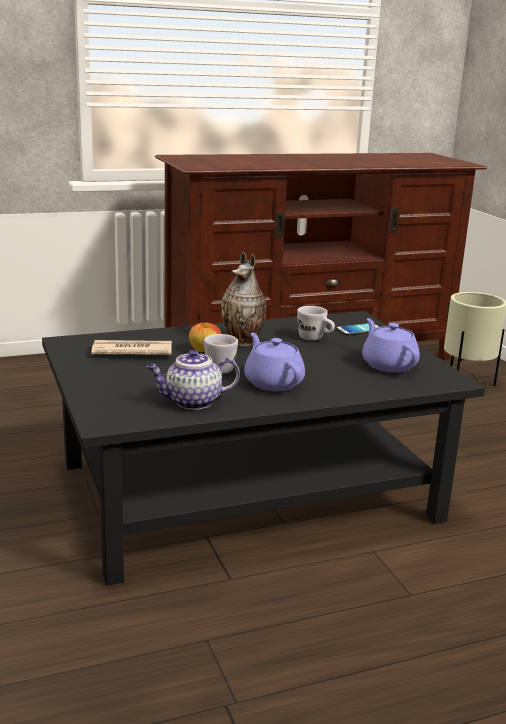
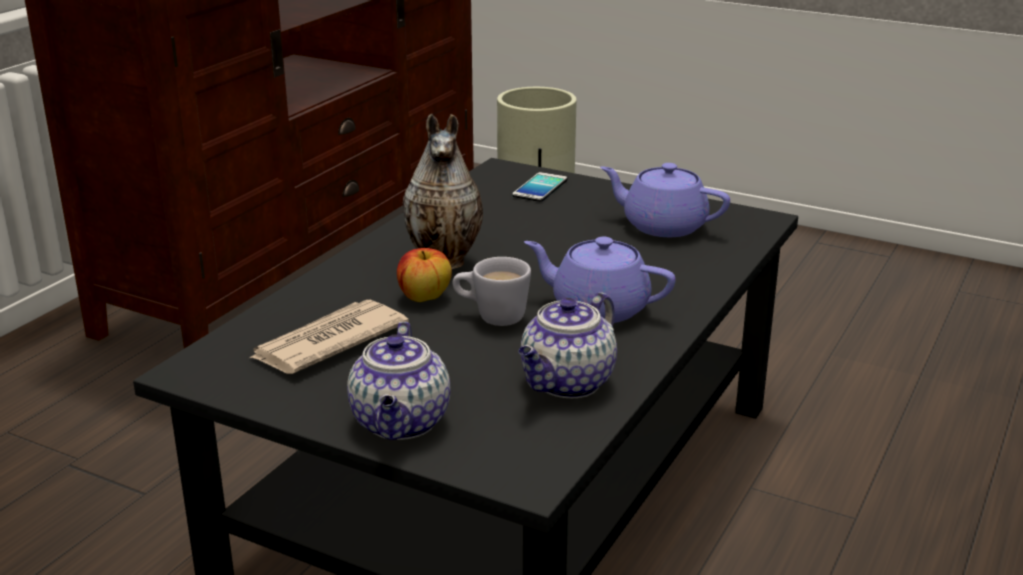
camera: 40 degrees left, 5 degrees up
(97, 387) = (401, 424): none -> teapot
(315, 339) = (518, 221): white mug -> none

